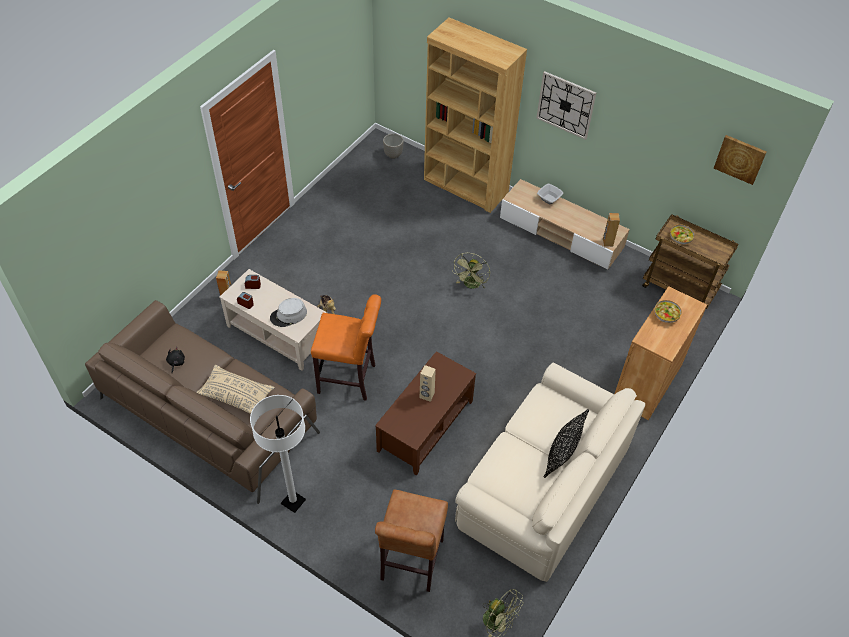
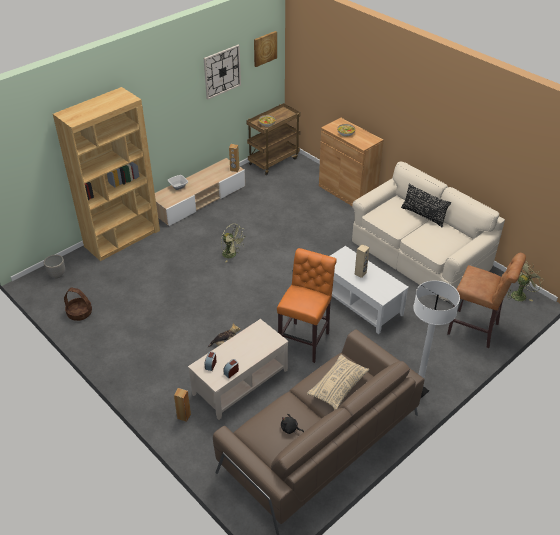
camera: 75 degrees left, 10 degrees down
(288, 315) = (256, 343): grey hat -> none
(344, 187) = (80, 313): none -> basket
(425, 426) = (360, 303): brown coffee table -> white coffee table
(566, 105) = (159, 107): wall clock -> wall clock (222, 71)

